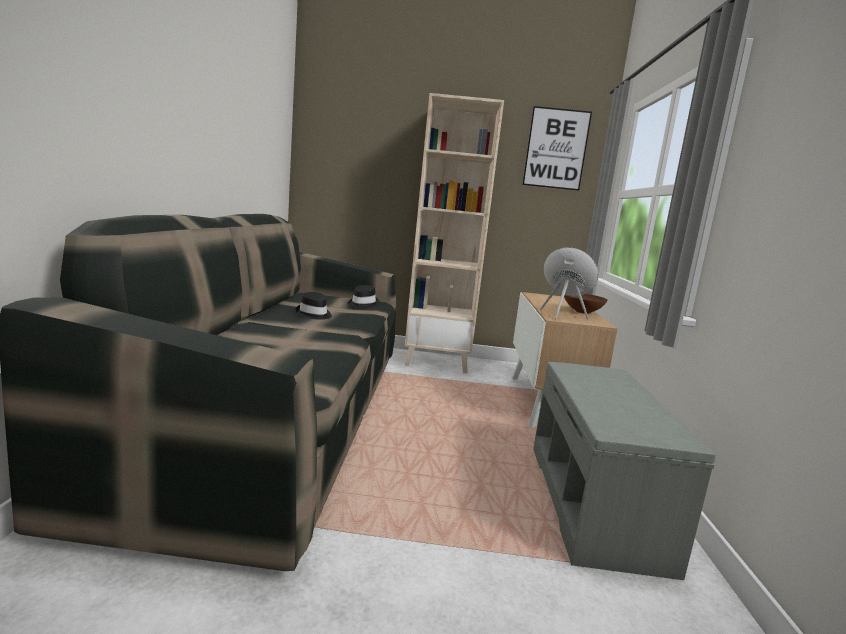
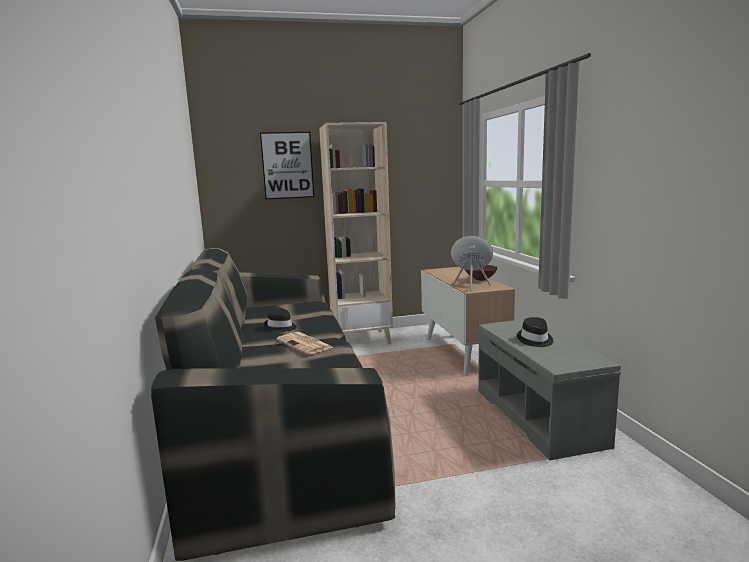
camera: 15 degrees left, 0 degrees up
(316, 333) = (305, 344): none -> newspaper
(362, 304) = (305, 307): black hat -> black hat (535, 340)
(556, 149) = (423, 150): picture -> picture (287, 165)

